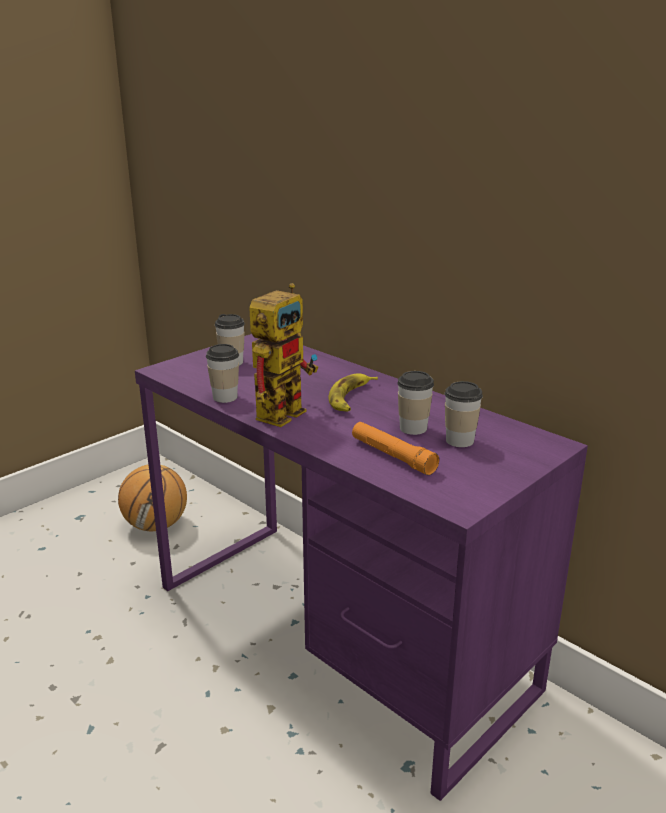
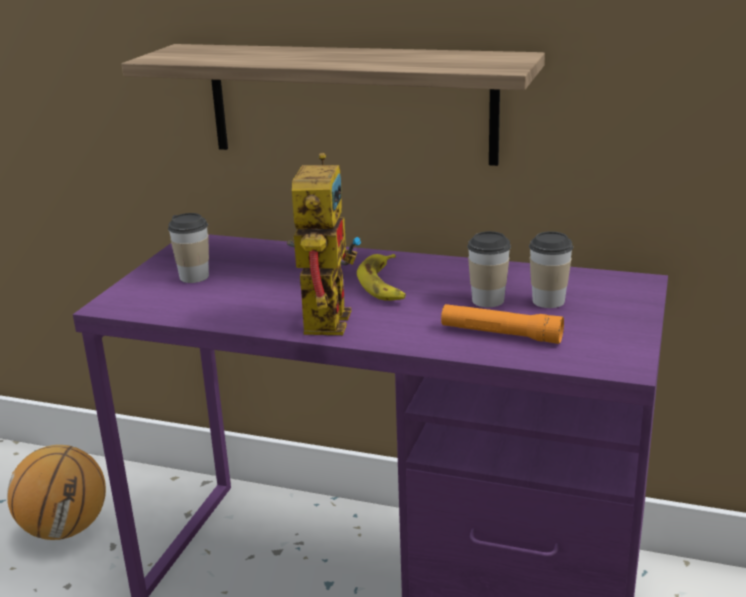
camera: 25 degrees left, 0 degrees up
(225, 397) = (235, 318): cup -> none
(371, 250) = (350, 103): none -> shelf

